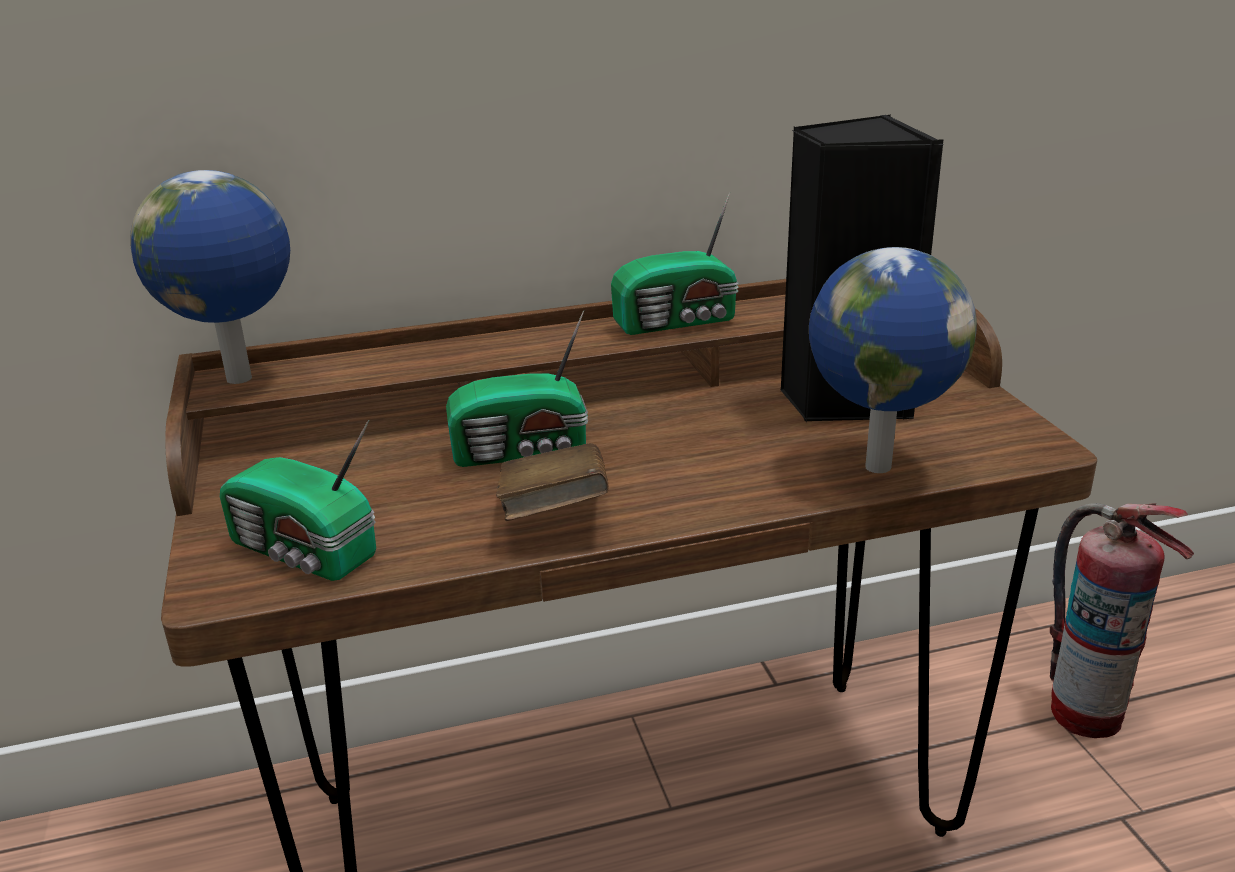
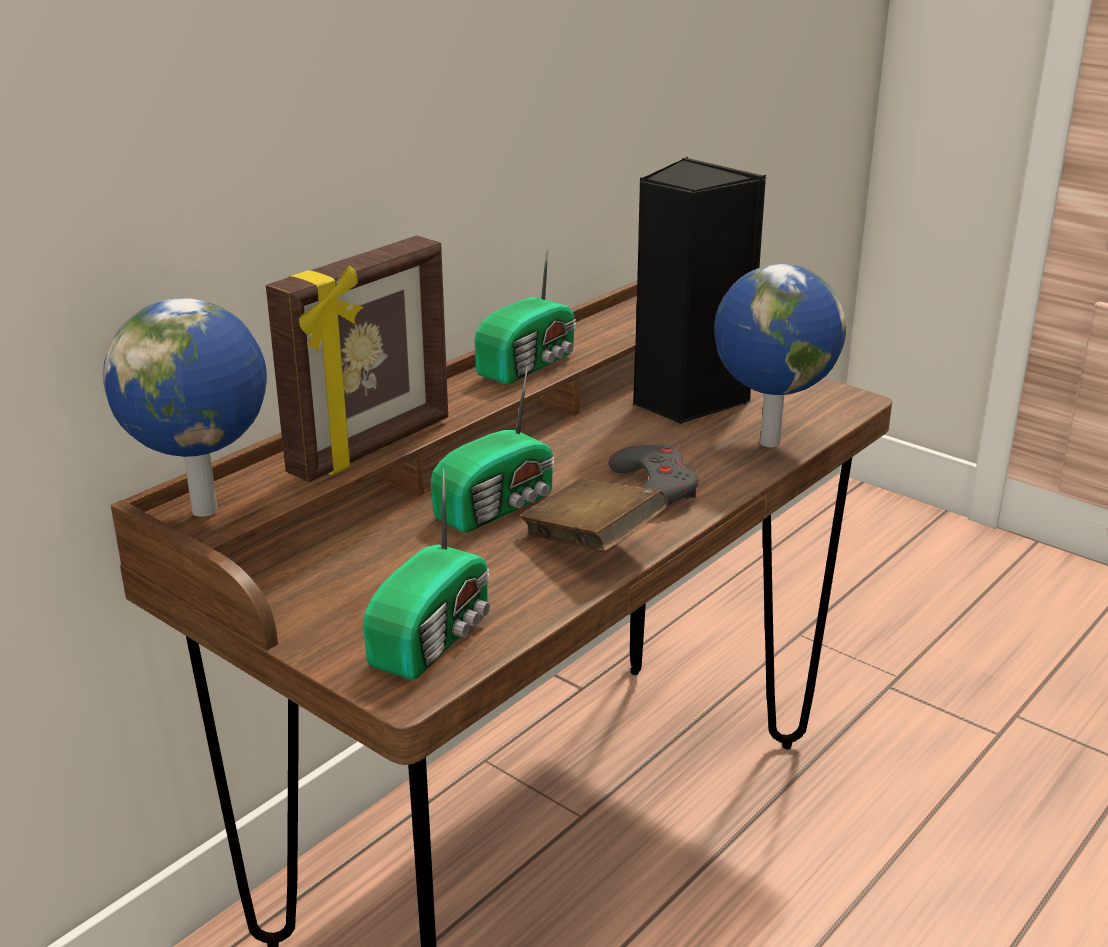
camera: 35 degrees left, 0 degrees up
(304, 553) = (435, 636): radio -> radio turned 60 degrees counterclockwise
(434, 362) = (373, 447): none -> picture frame
(689, 478) = (654, 488): none -> grey game controller
(1085, 712) = (815, 623): fire extinguisher -> none

